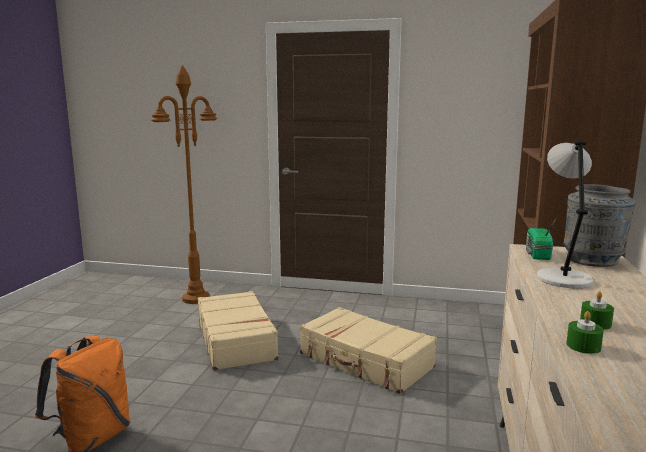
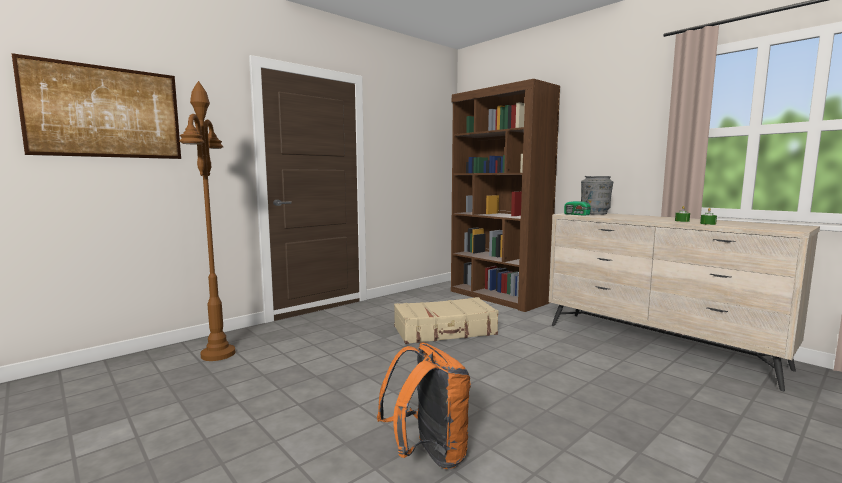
camera: 55 degrees left, 5 degrees down
(158, 92) = (105, 112): none -> picture
(236, 340) = (343, 358): beige suitcase -> none
(563, 278) = (619, 217): grey table lamp -> none

